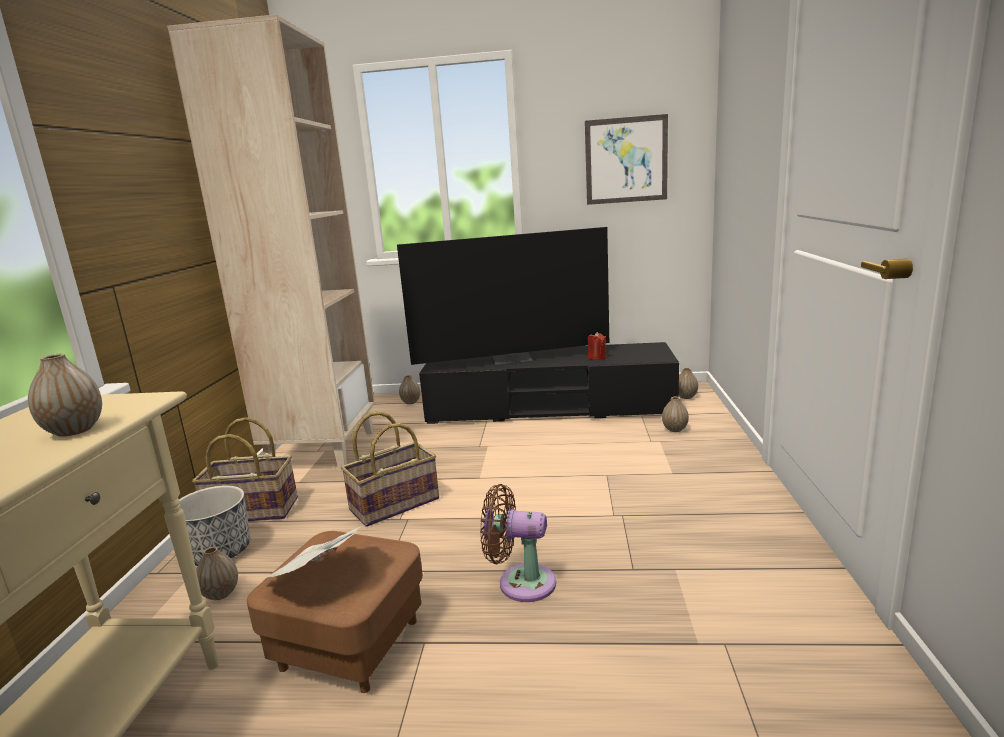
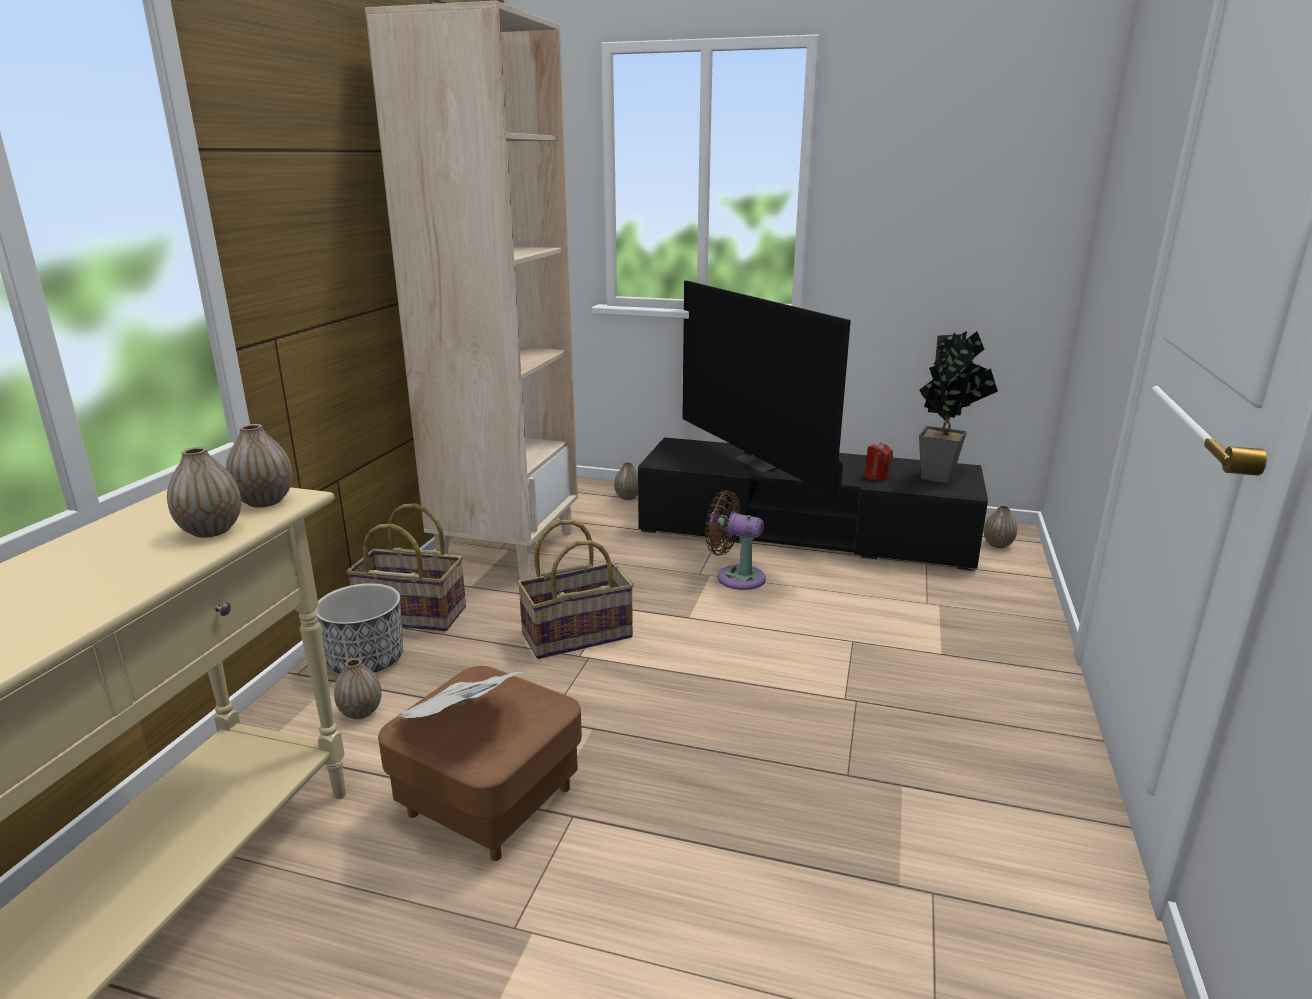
camera: 10 degrees right, 5 degrees up
(512, 359) = (762, 462): television -> television turned 60 degrees clockwise
(520, 582) = (703, 765): brown fan -> brown fan (735, 577)
(626, 160) = (962, 204): picture -> none
(641, 351) = (941, 475): none -> potted plant
(675, 429) = (965, 591): vase -> vase (264, 502)

